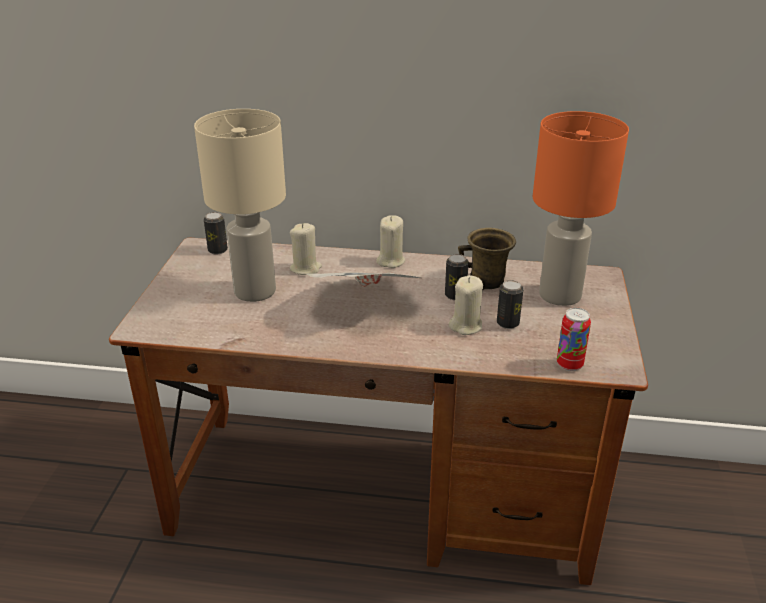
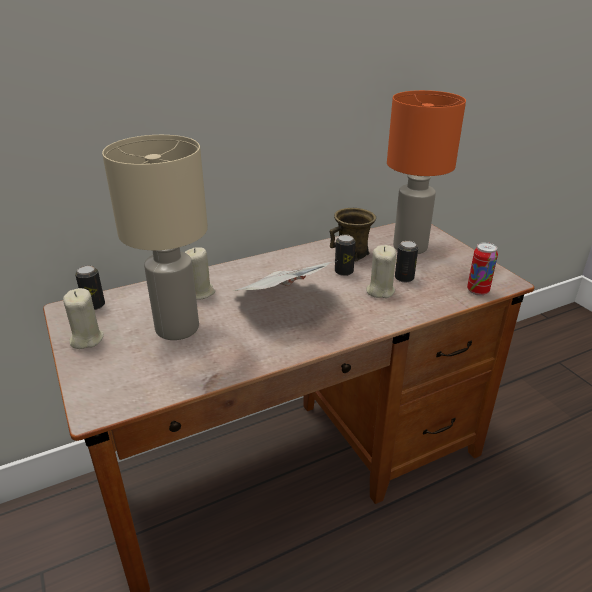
camera: 35 degrees left, 0 degrees up
(390, 261) = (263, 263): beige candle -> beige candle (86, 339)

